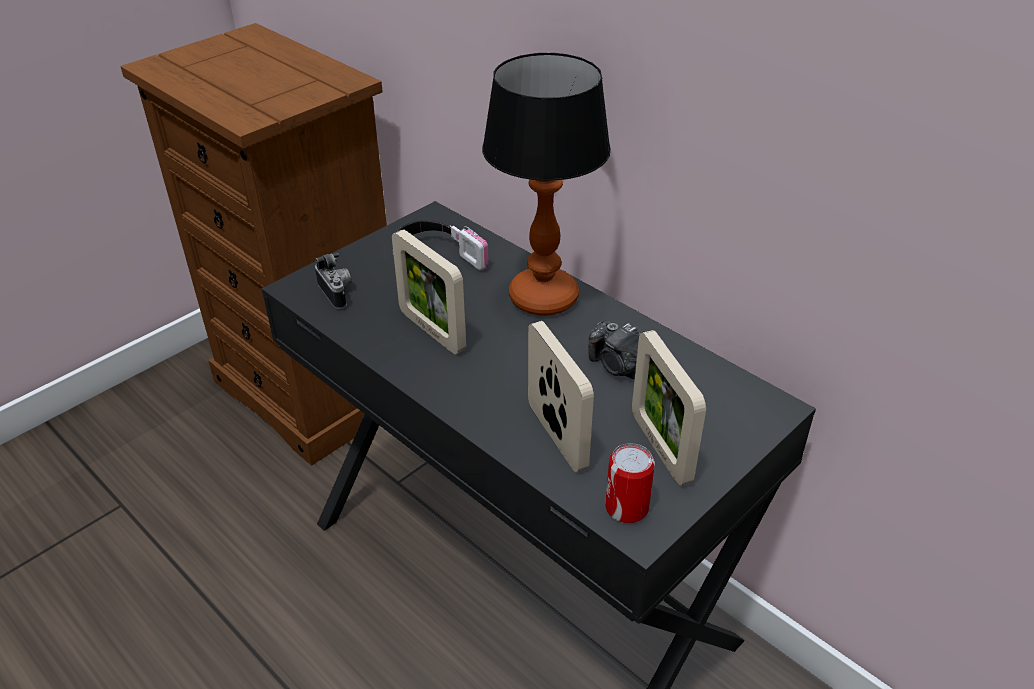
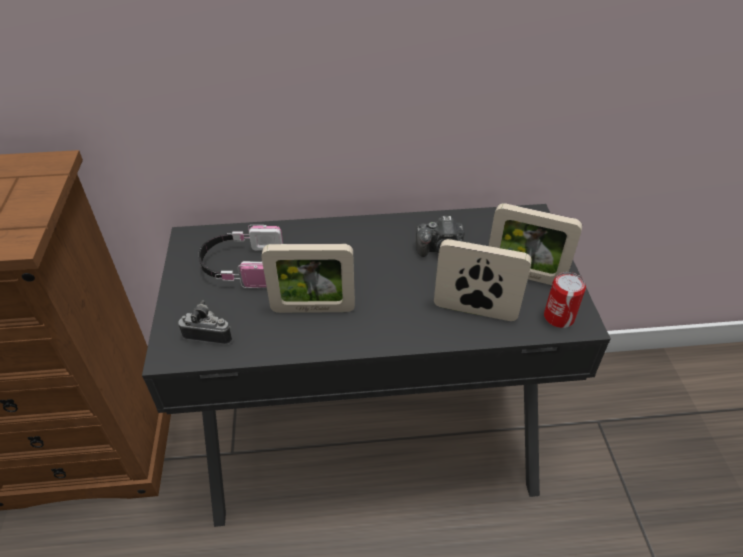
camera: 50 degrees left, 5 degrees up
(542, 298) = (342, 241): table lamp -> none

